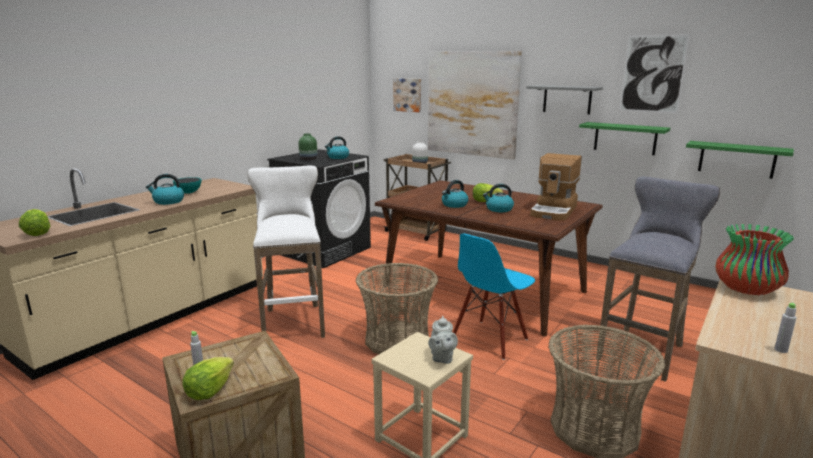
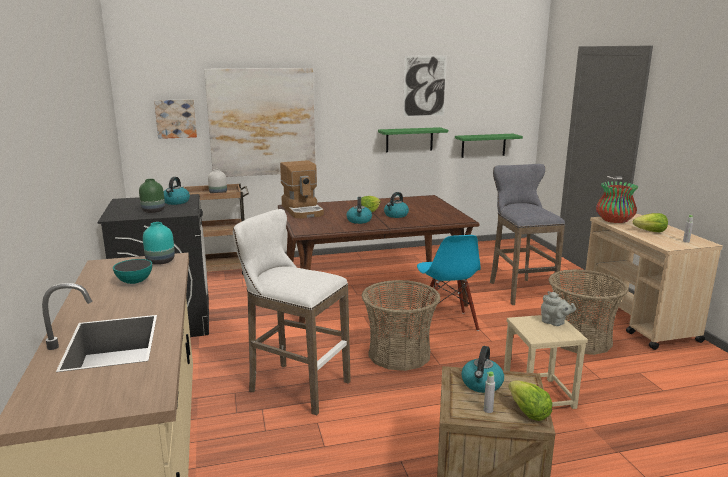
camera: 50 degrees left, 0 degrees up
(37, 233) = (146, 383): lettuce -> lettuce (650, 232)
(168, 201) = (152, 297): kettle -> kettle (482, 384)
(232, 187) = (161, 261): none -> turquoise vase
(554, 211) = (428, 206): coffee machine -> coffee machine (303, 210)
(567, 99) = (359, 111): grey shelf -> none

